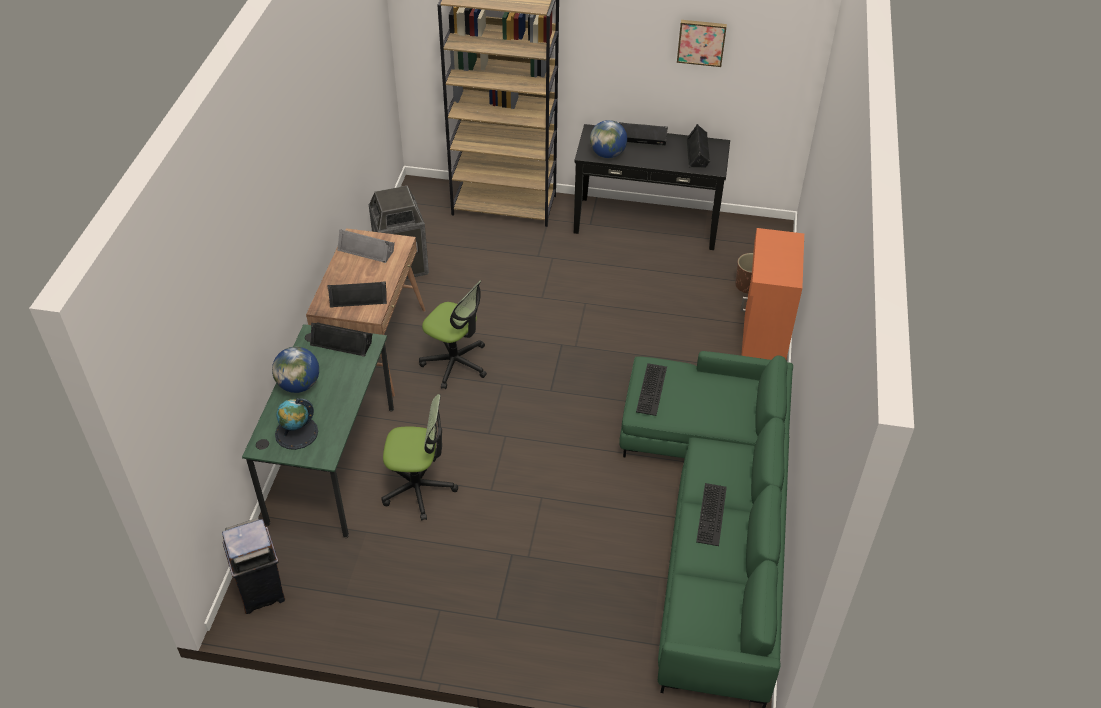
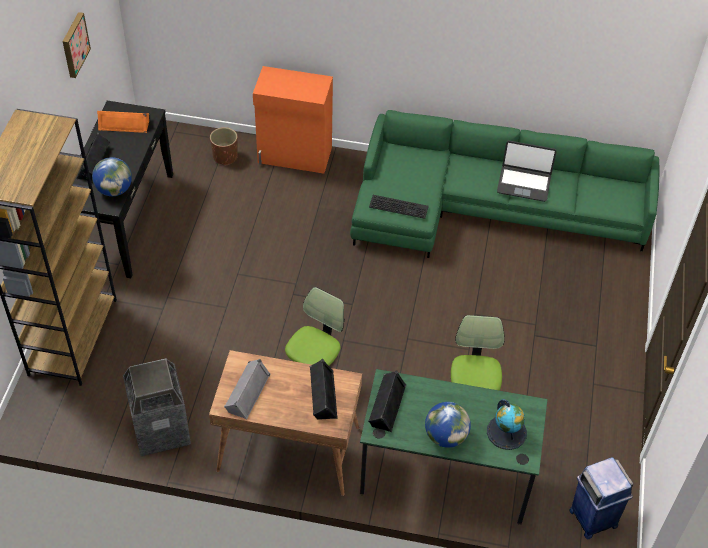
camera: 90 degrees left, 5 degrees up
(262, 591) = (593, 517): brown trash can -> blue trash can
(698, 153) = (124, 124): black speaker -> orange speaker
(713, 515) = (524, 184): keyboard -> laptop

